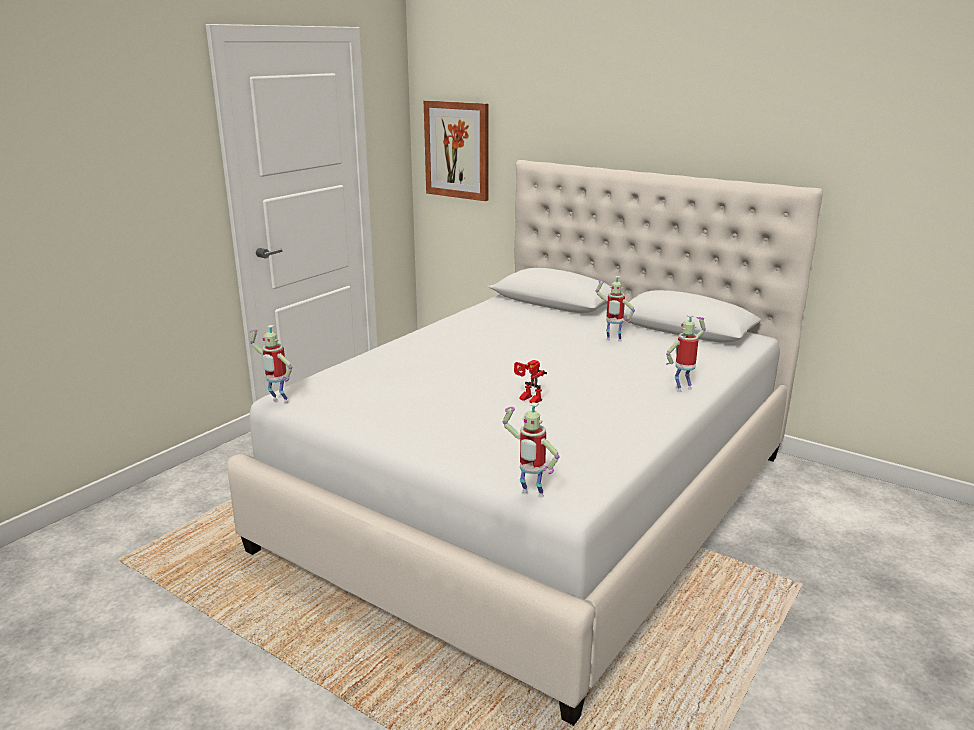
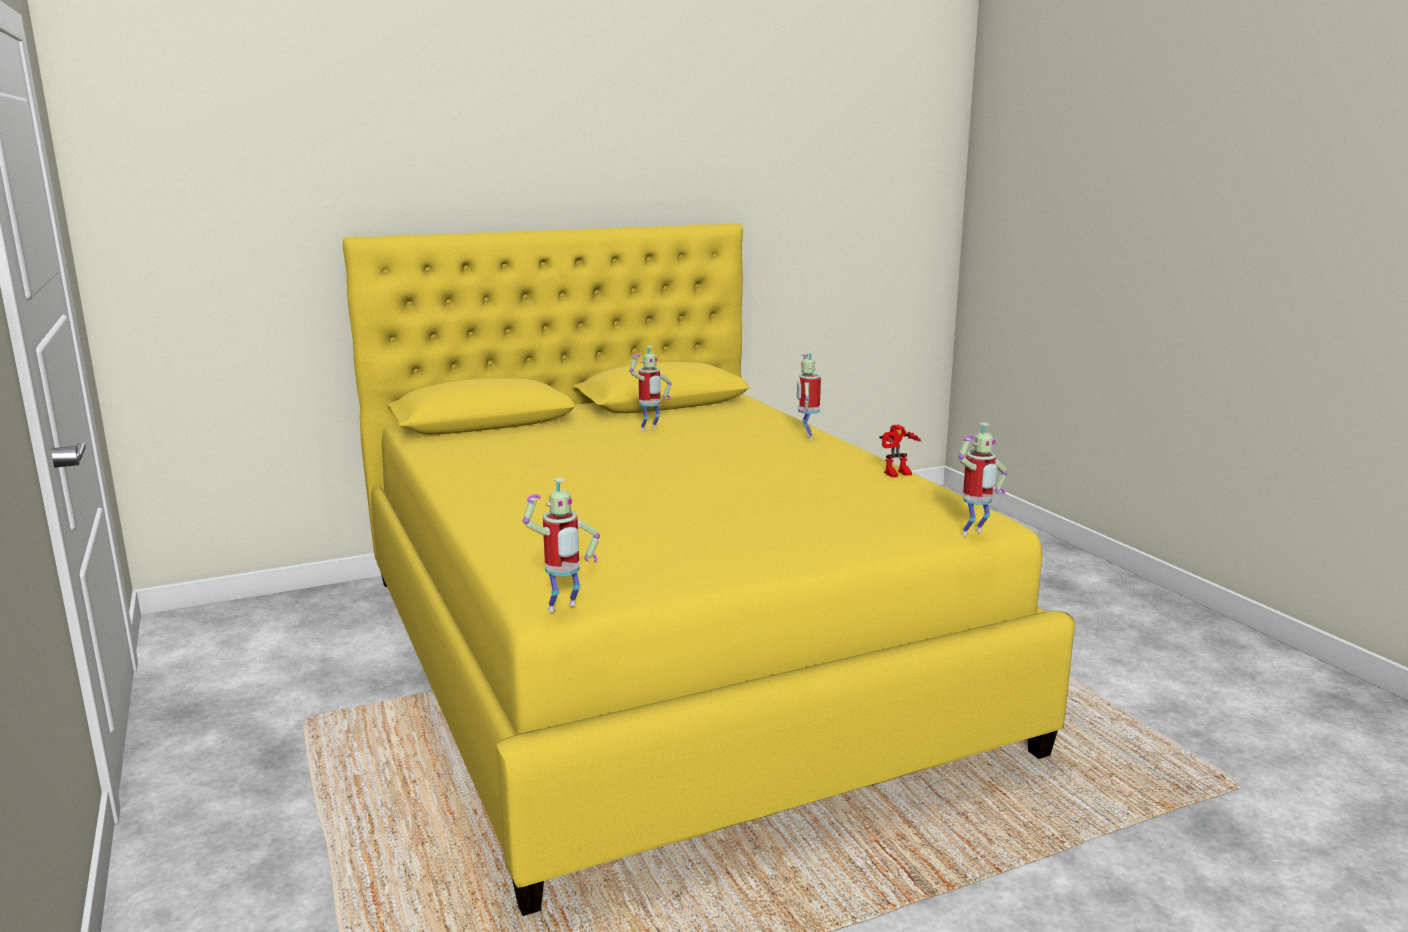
camera: 60 degrees left, 5 degrees down
(457, 150) = (193, 238): picture -> none
(527, 400) = (752, 490): toy robot -> toy robot (897, 475)
(538, 500) = (662, 655): white bed -> yellow bed

